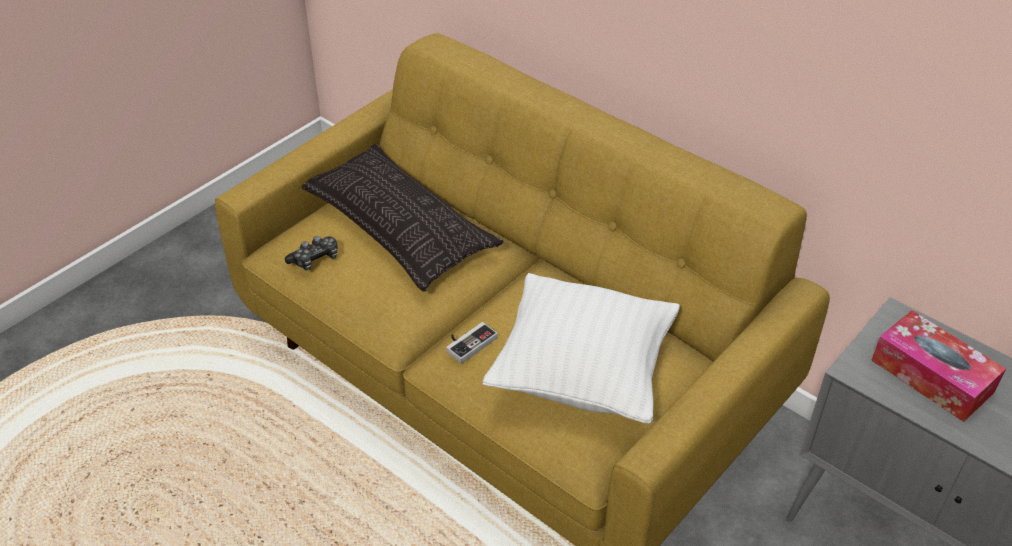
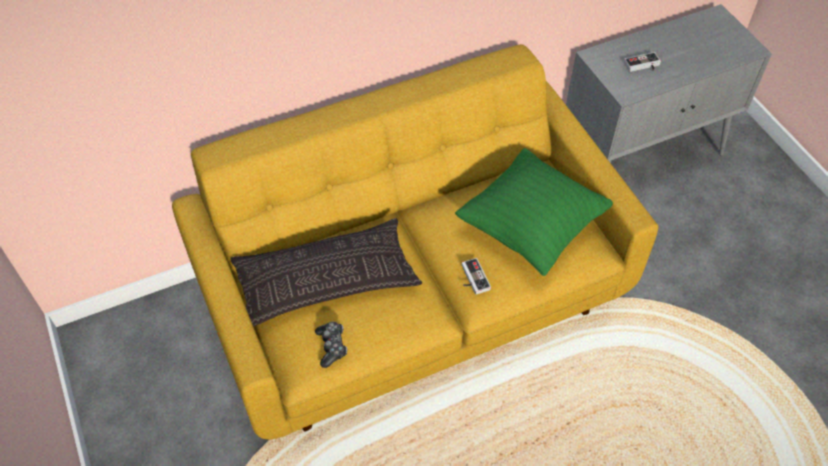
camera: 65 degrees left, 10 degrees up
(582, 374) = (530, 228): white pillow -> green pillow
(931, 376) = (643, 66): tissue box -> game controller

